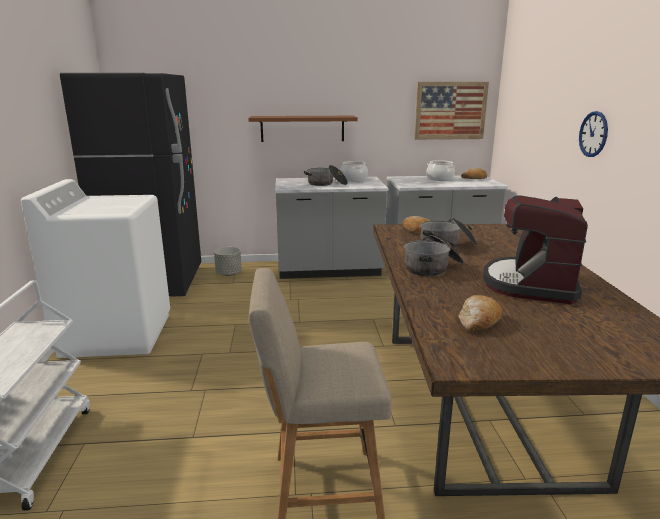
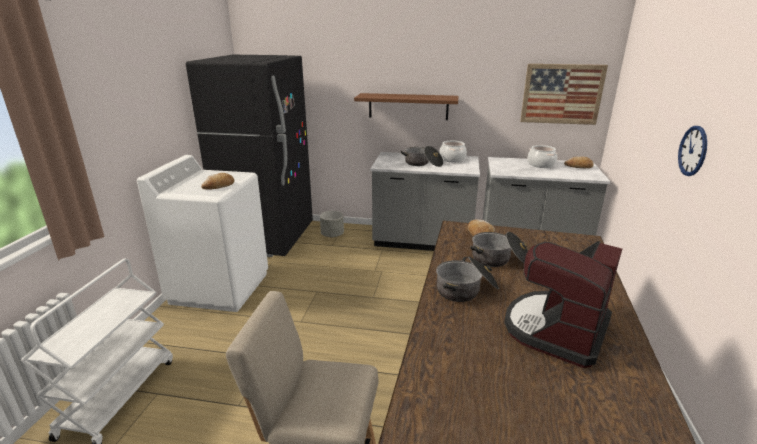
camera: 15 degrees right, 5 degrees up
(478, 321) = (468, 375): bread -> bread (219, 186)

